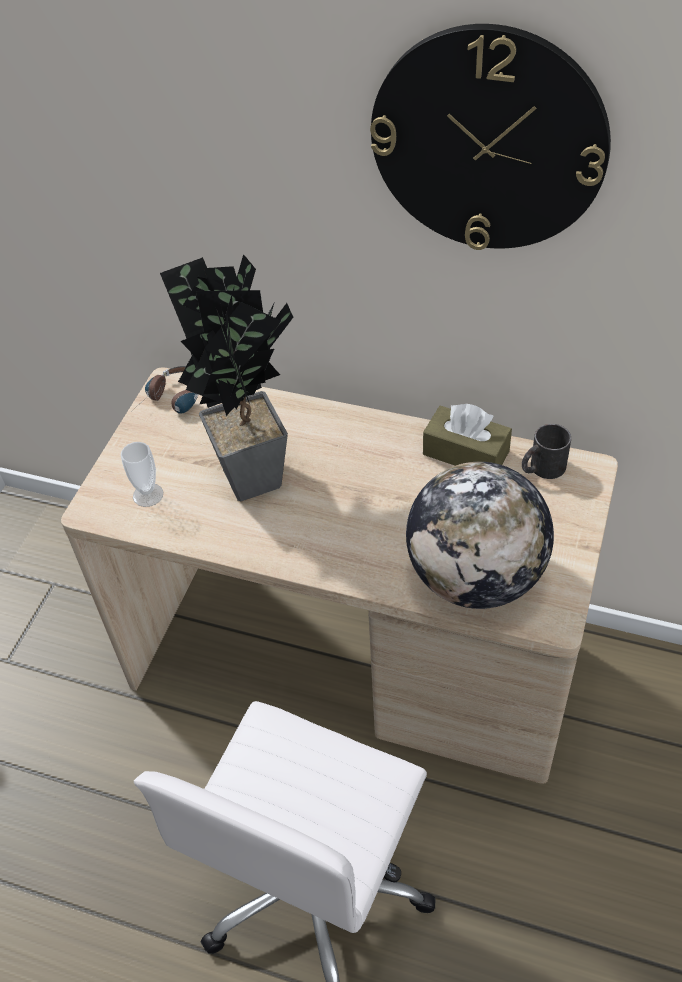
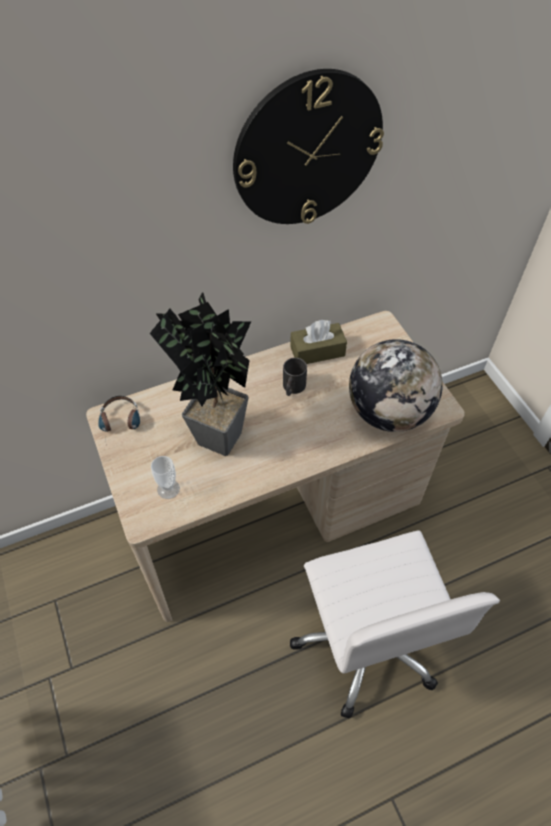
camera: 45 degrees left, 5 degrees up
(541, 468) = (361, 336): black mug -> black mug (292, 388)

